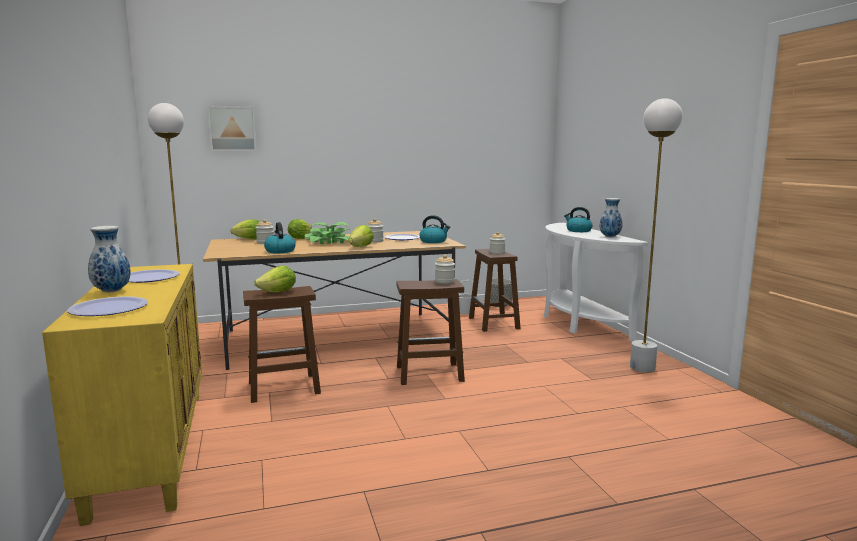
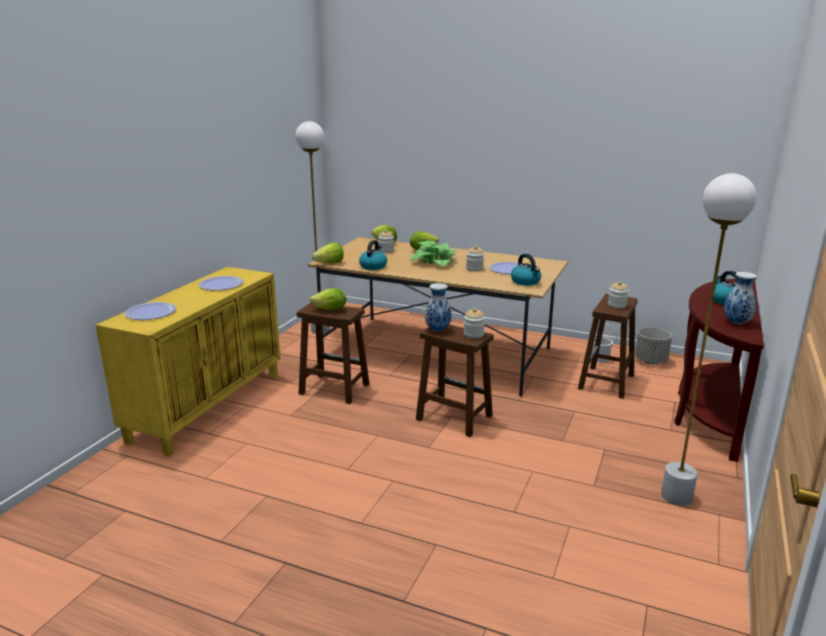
camera: 40 degrees right, 10 degrees up
(112, 291) = (181, 294): vase -> vase (437, 329)
(232, 129) = (395, 133): picture -> none
(360, 247) = (443, 275): lettuce -> lettuce (330, 263)
(578, 322) = (709, 413): white console table -> brown console table

